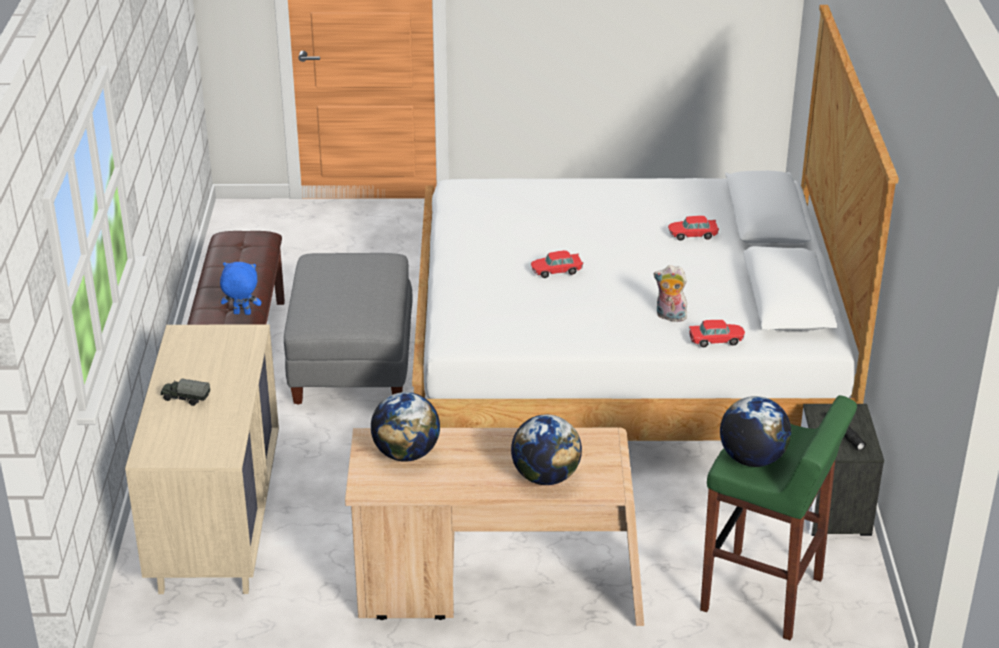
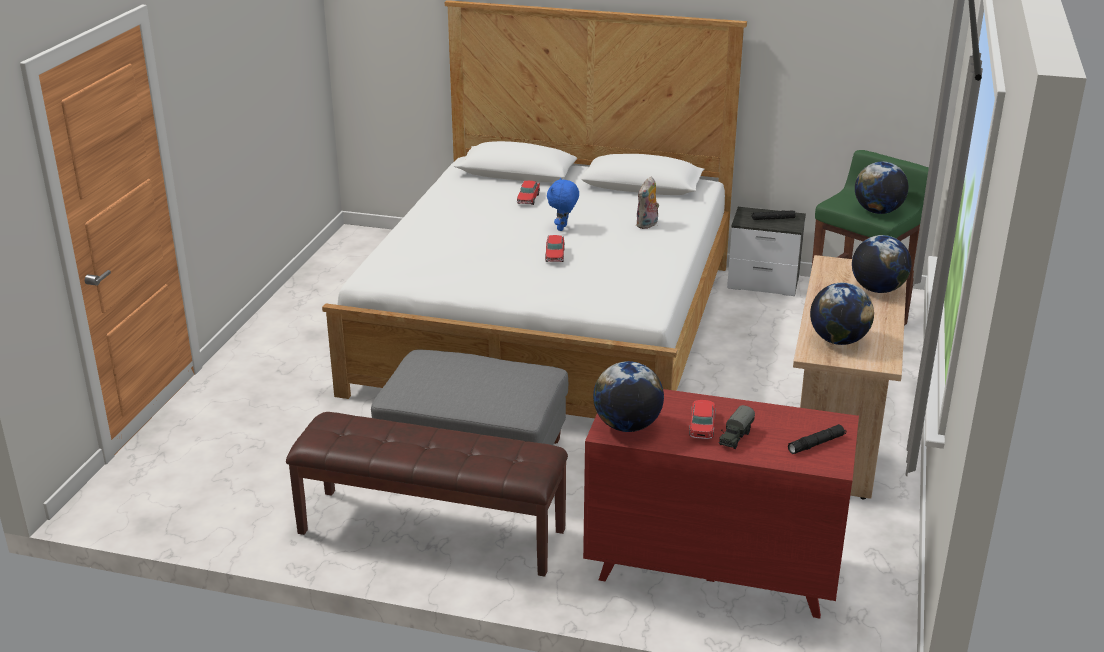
camera: 75 degrees left, 5 degrees down
(183, 444) = (816, 444): none -> black flashlight
(193, 341) = (627, 426): none -> globe
(217, 522) = (712, 570): beige dresser -> red dresser
(241, 314) = (486, 444): blue plush toy -> blue plush toy (563, 228)
(716, 340) = (689, 214): toy car -> toy car (702, 426)

